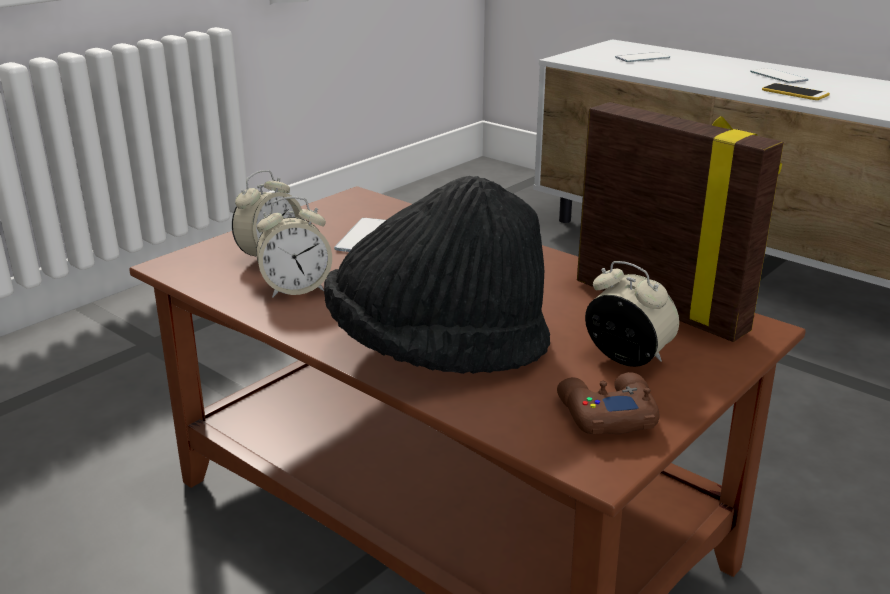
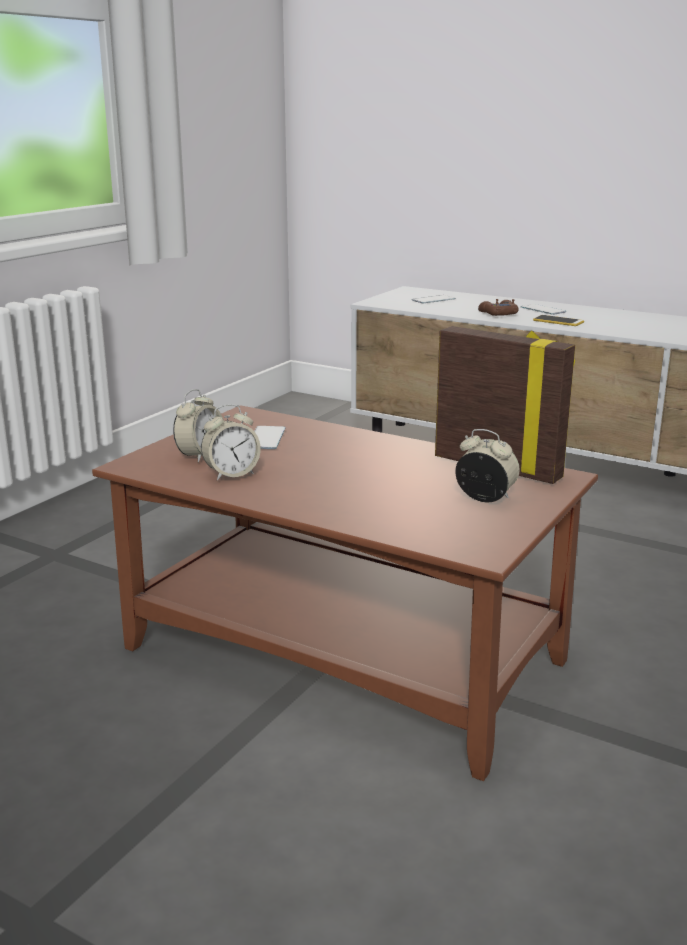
camera: 10 degrees left, 5 degrees down
(439, 351) = (355, 503): black hat -> none
(605, 413) = (481, 528): brown game controller -> brown game controller (497, 313)

